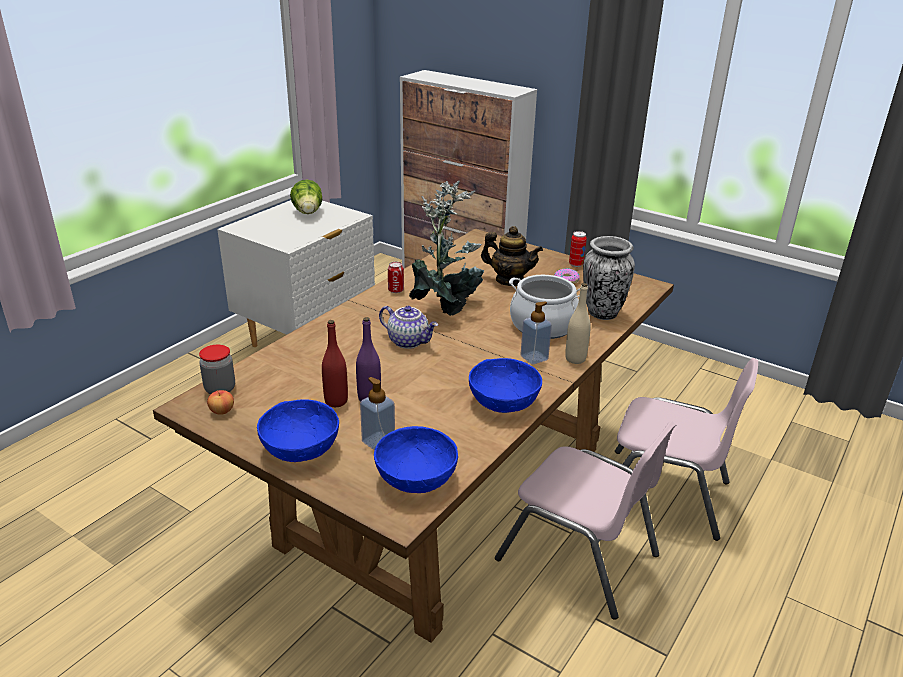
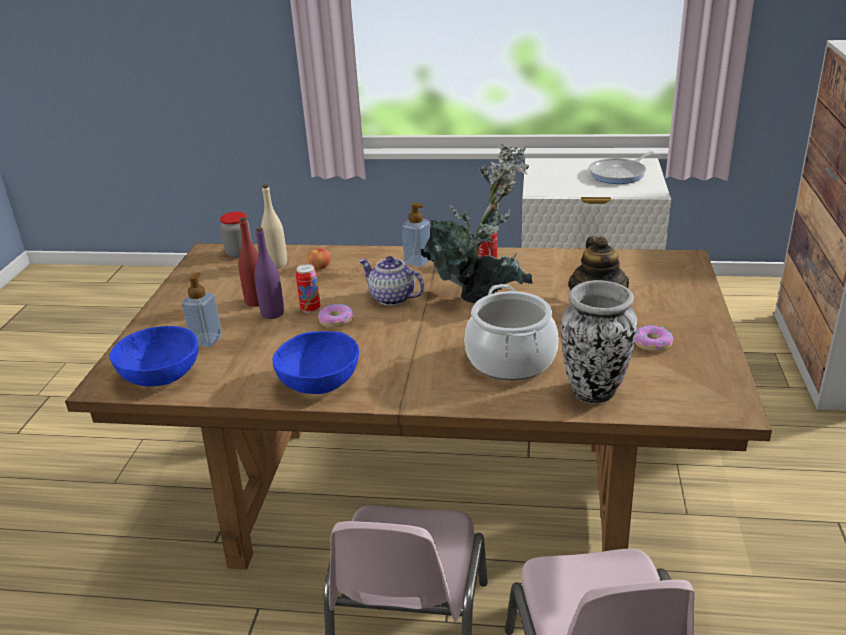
camera: 65 degrees right, 0 degrees up
(222, 411) = (209, 265): apple -> apple (320, 267)
(300, 448) = (177, 311): blue bowl -> none
(308, 213) = (619, 174): lettuce -> frying pan
(409, 341) = (391, 298): teapot -> teapot turned 120 degrees clockwise
(416, 372) = (336, 320): none -> donut
(534, 358) = (428, 374): soap dispenser -> soap dispenser (418, 261)
(575, 359) = (453, 401): beige bottle -> beige bottle (277, 264)
(576, 264) = (710, 338): can -> can (310, 309)

